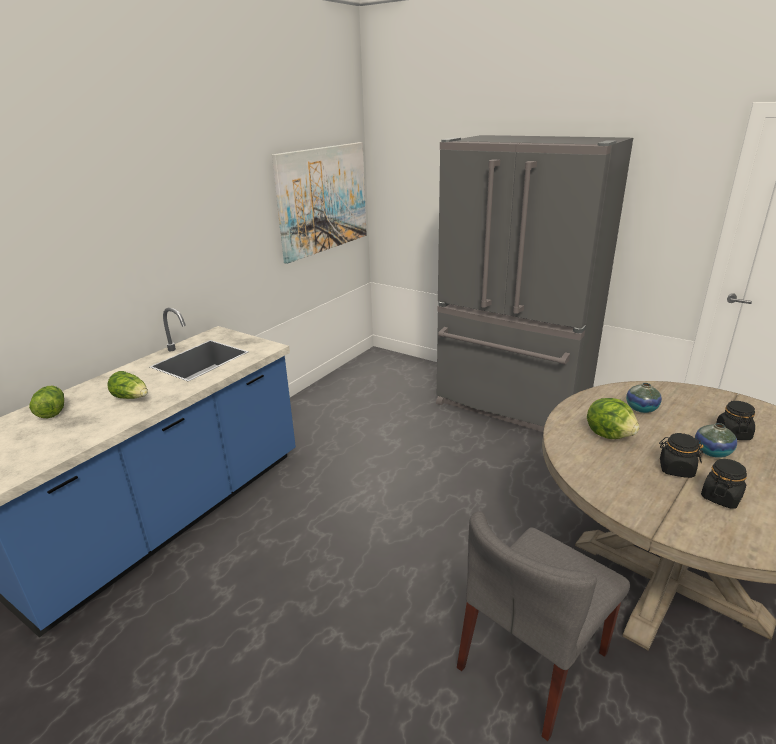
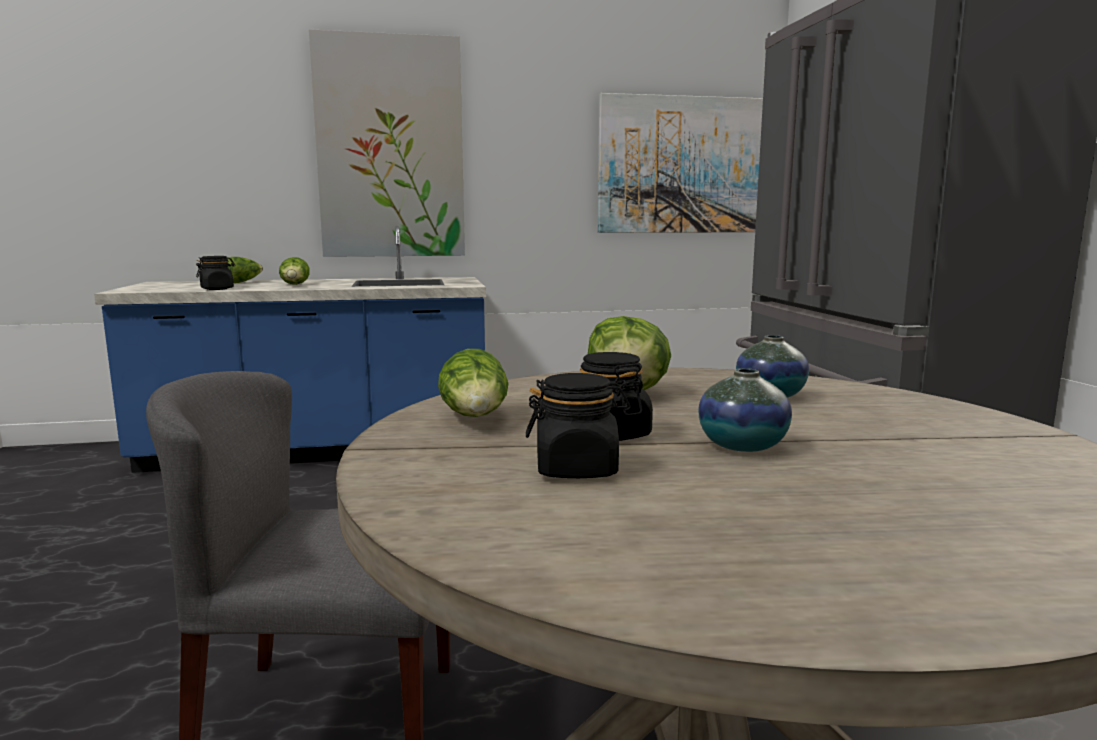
camera: 45 degrees right, 15 degrees down
(131, 234) = (390, 148): none -> picture
(623, 487) = (476, 418): none -> lettuce
(732, 434) = (868, 450): black jar -> black jar (217, 289)

